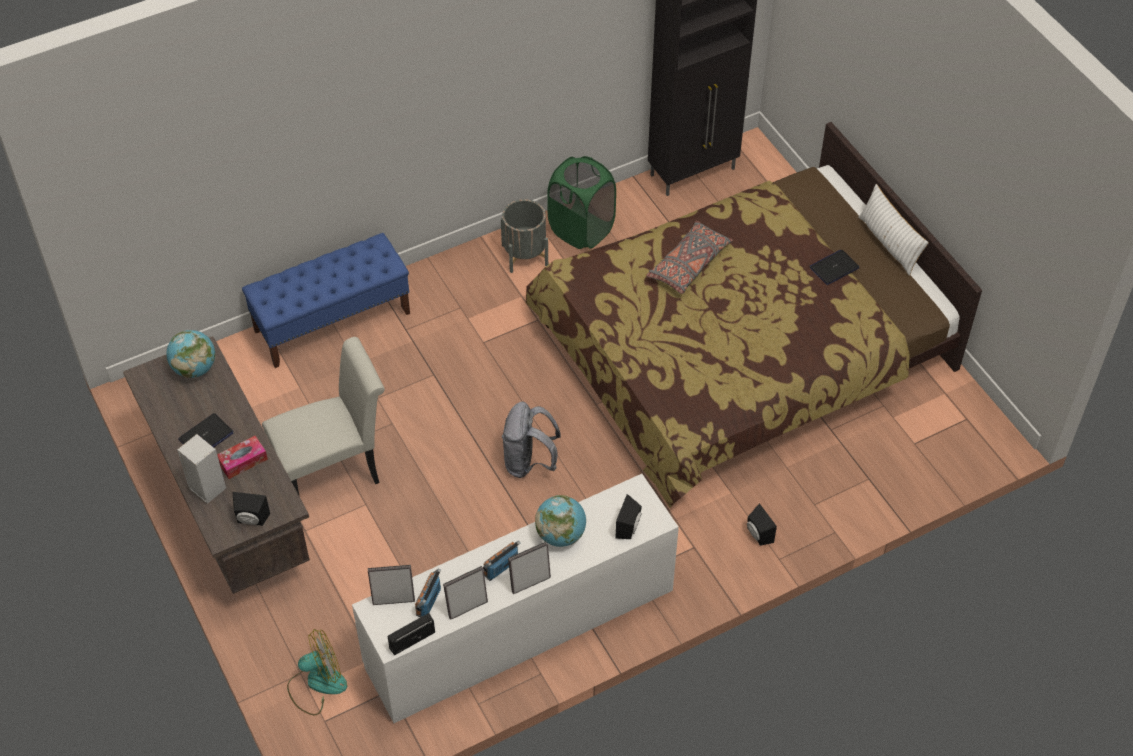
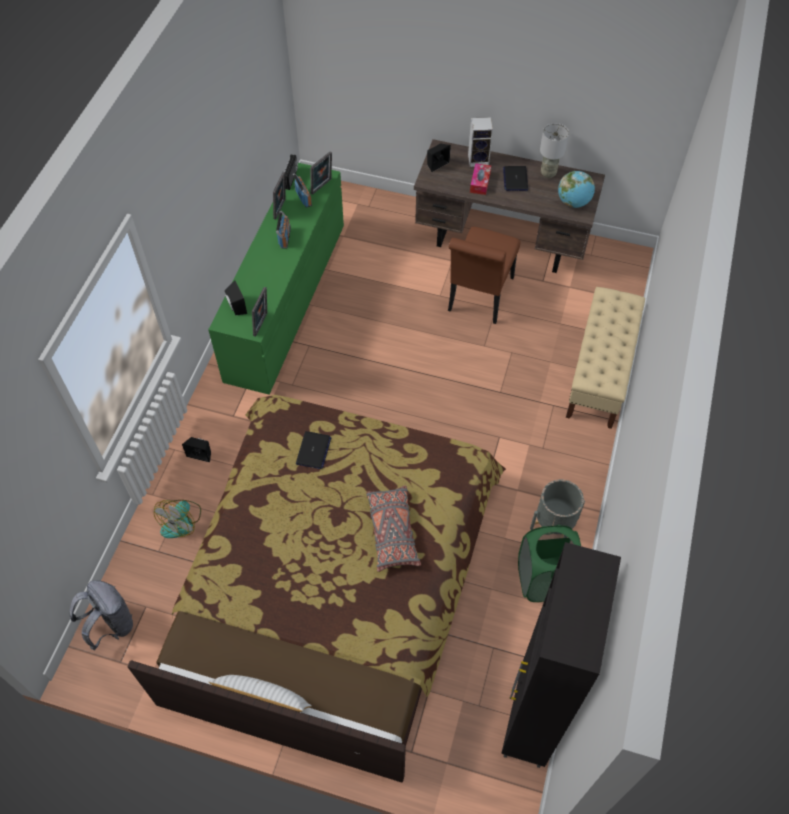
camera: 135 degrees right, 5 degrees up
(168, 416) = (548, 173): none -> grey table lamp
(317, 684) = (355, 208): fan -> fan (181, 521)
(332, 321) = (599, 373): blue bench -> beige bench
(334, 470) = (479, 298): white chair -> brown chair
(520, 628) = (286, 302): white dresser -> green dresser
(529, 462) = (381, 387): grey backpack -> grey backpack (111, 625)
(530, 582) = (261, 242): picture frame -> picture frame (262, 325)
(560, 535) = (271, 276): globe -> none
(834, 268) = (283, 625): laptop -> laptop (313, 451)

